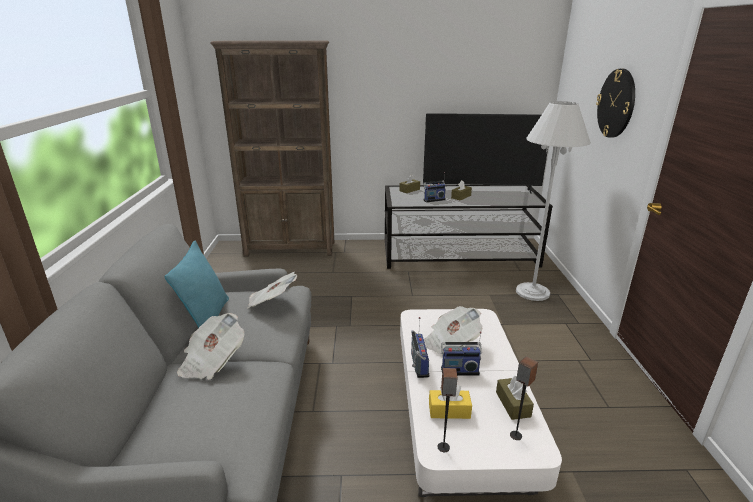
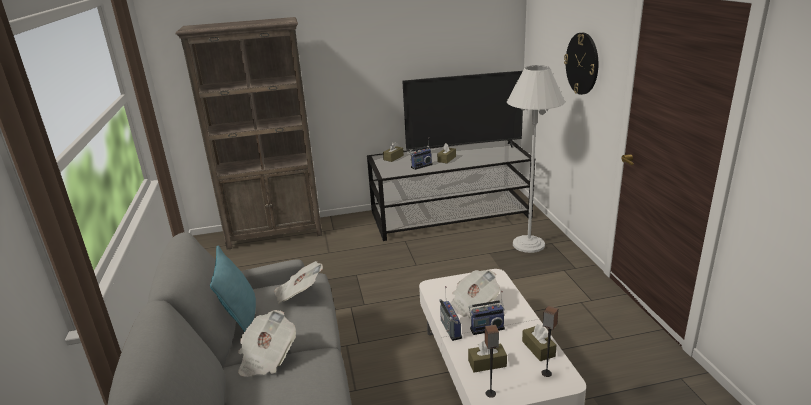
camera: 10 degrees left, 0 degrees up
(449, 410) = (487, 363): yellow tissue box -> brown tissue box

